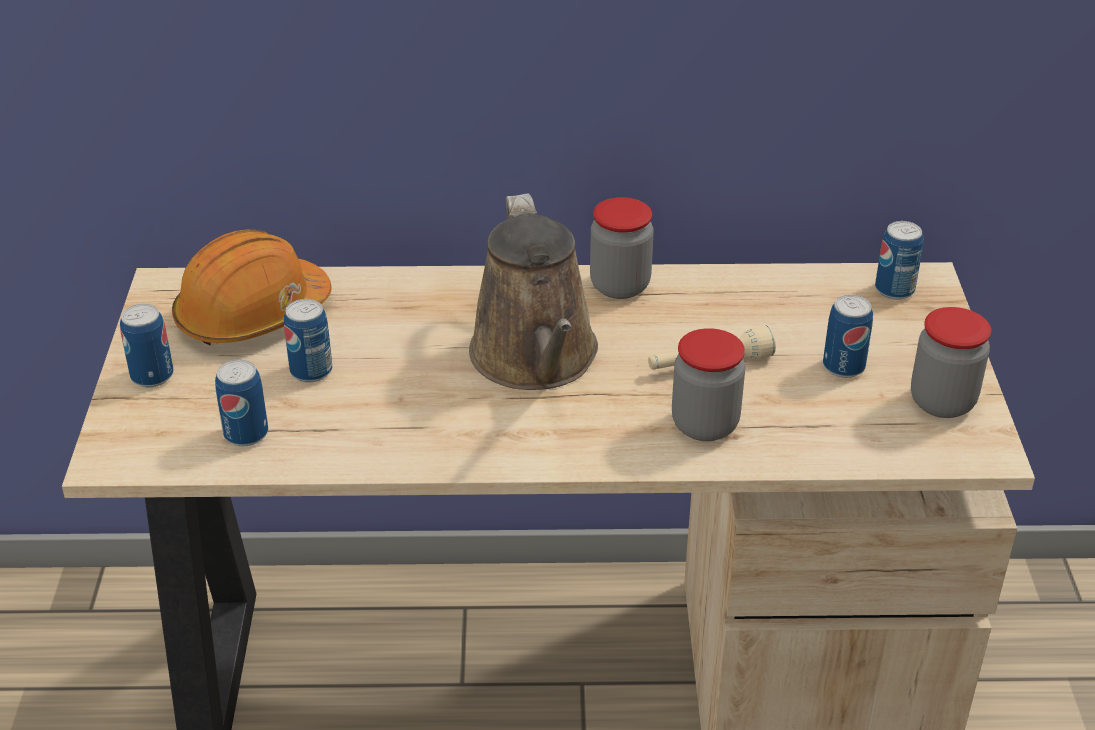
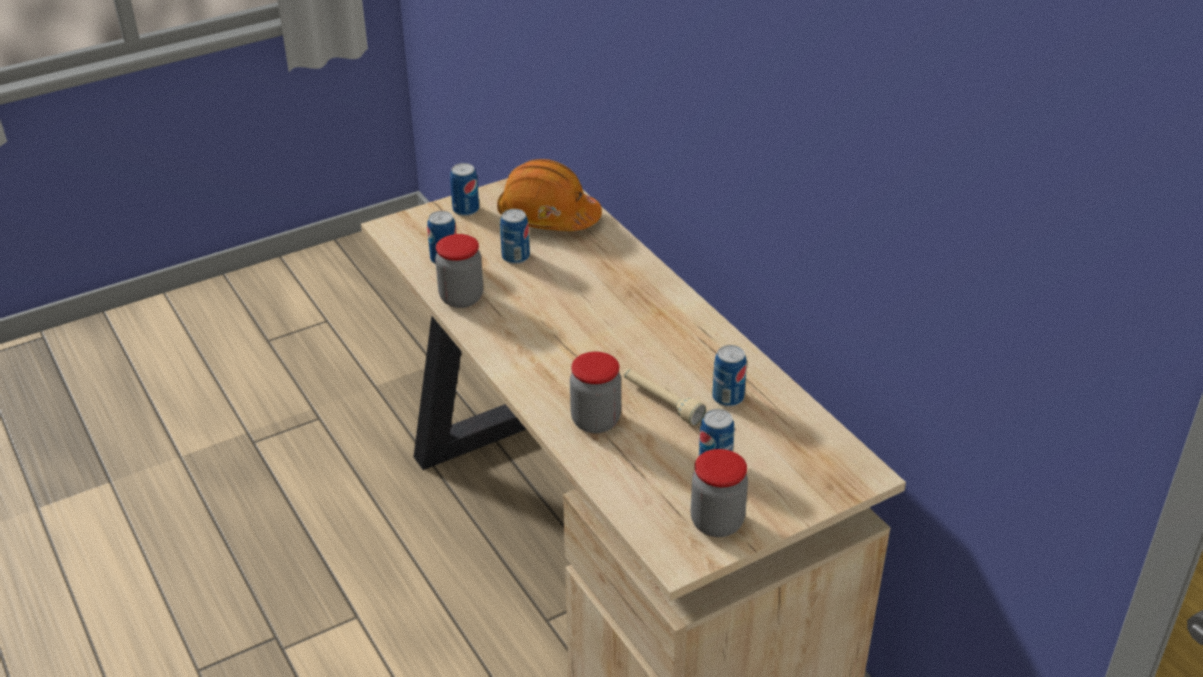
camera: 60 degrees right, 0 degrees up
(536, 359) = (600, 331): brown watering can -> none
(620, 286) = (711, 336): jar -> jar (461, 298)
(894, 290) = (835, 461): can -> can (728, 398)

